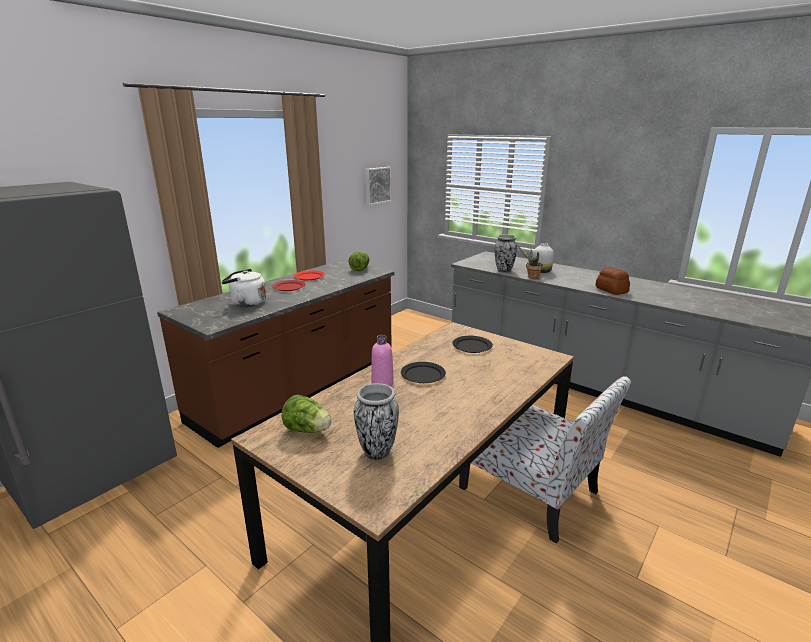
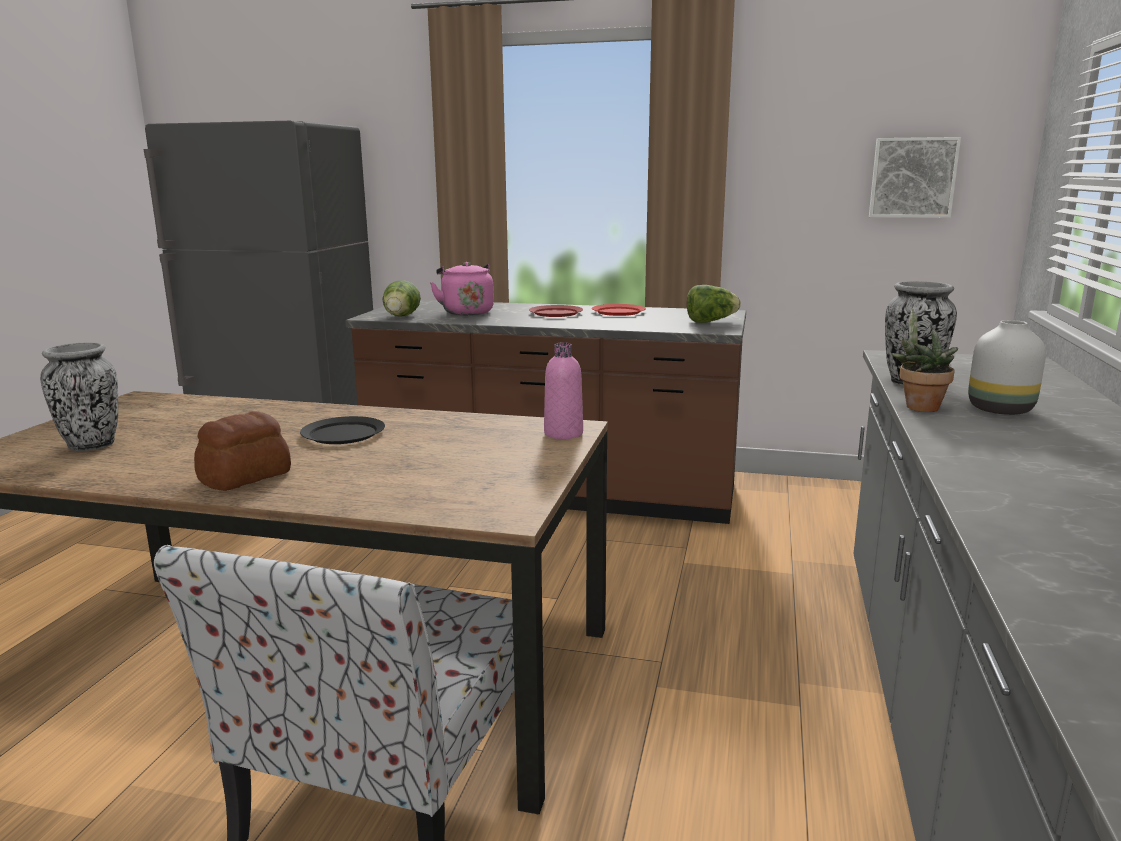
camera: 65 degrees right, 5 degrees down
(246, 303) = (466, 312): white kettle -> pink kettle
(307, 430) = (153, 410): lettuce -> lettuce (401, 317)
(382, 383) = (299, 419): pink bottle -> pink bottle (563, 433)
(472, 346) = (496, 447): black plate -> none
(611, 290) = (1005, 491): bread -> bread (246, 477)

